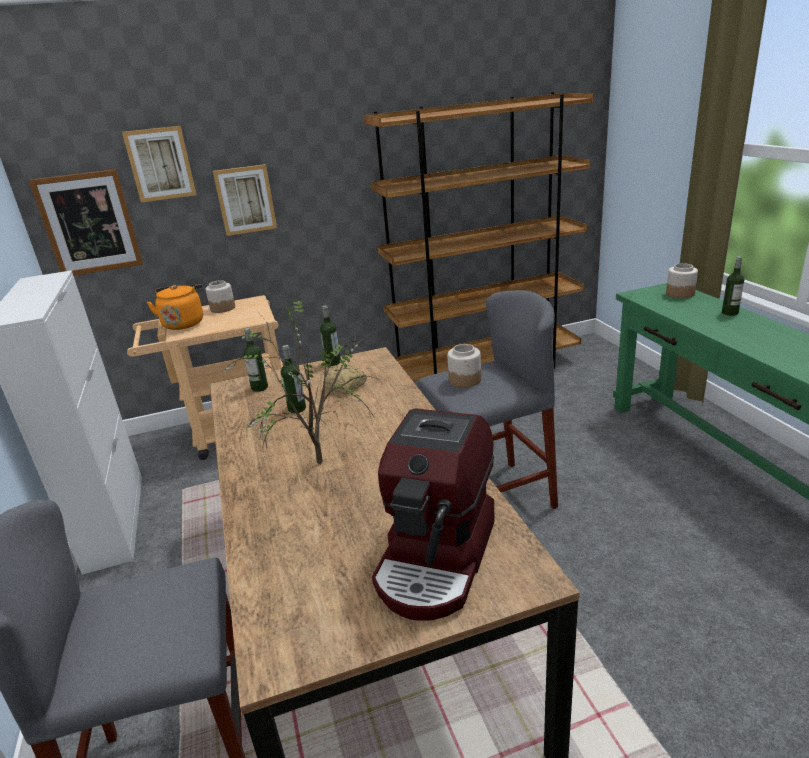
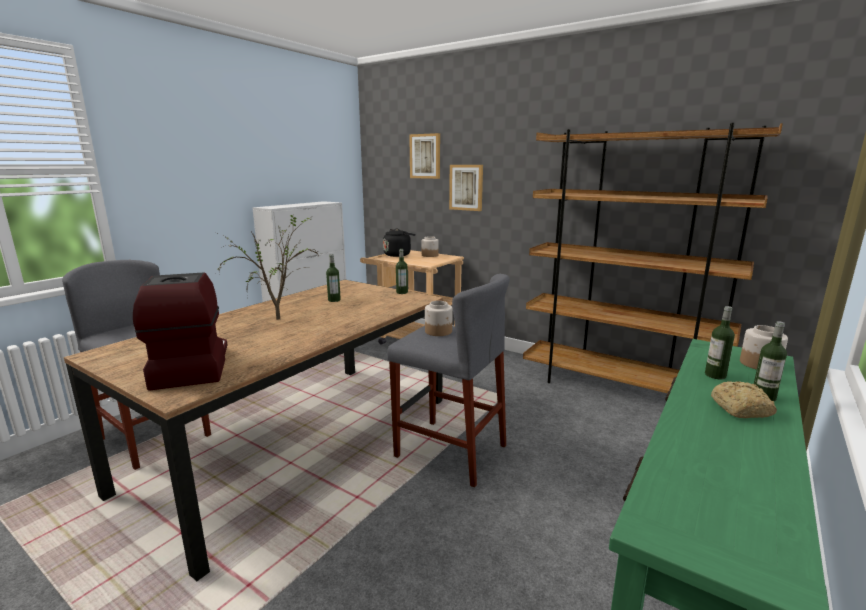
camera: 50 degrees right, 10 degrees down
(89, 223) = (386, 186): picture -> none
(184, 323) = (398, 255): orange kettle -> black kettle
(259, 388) = (350, 288): bottle -> bottle (715, 375)
(346, 387) = (373, 302): bread -> bread (740, 410)
(438, 558) = (190, 367): coffee machine -> coffee machine turned 90 degrees clockwise

